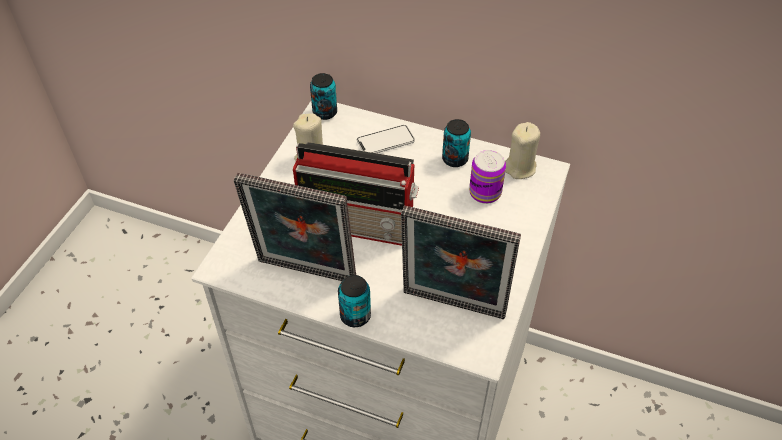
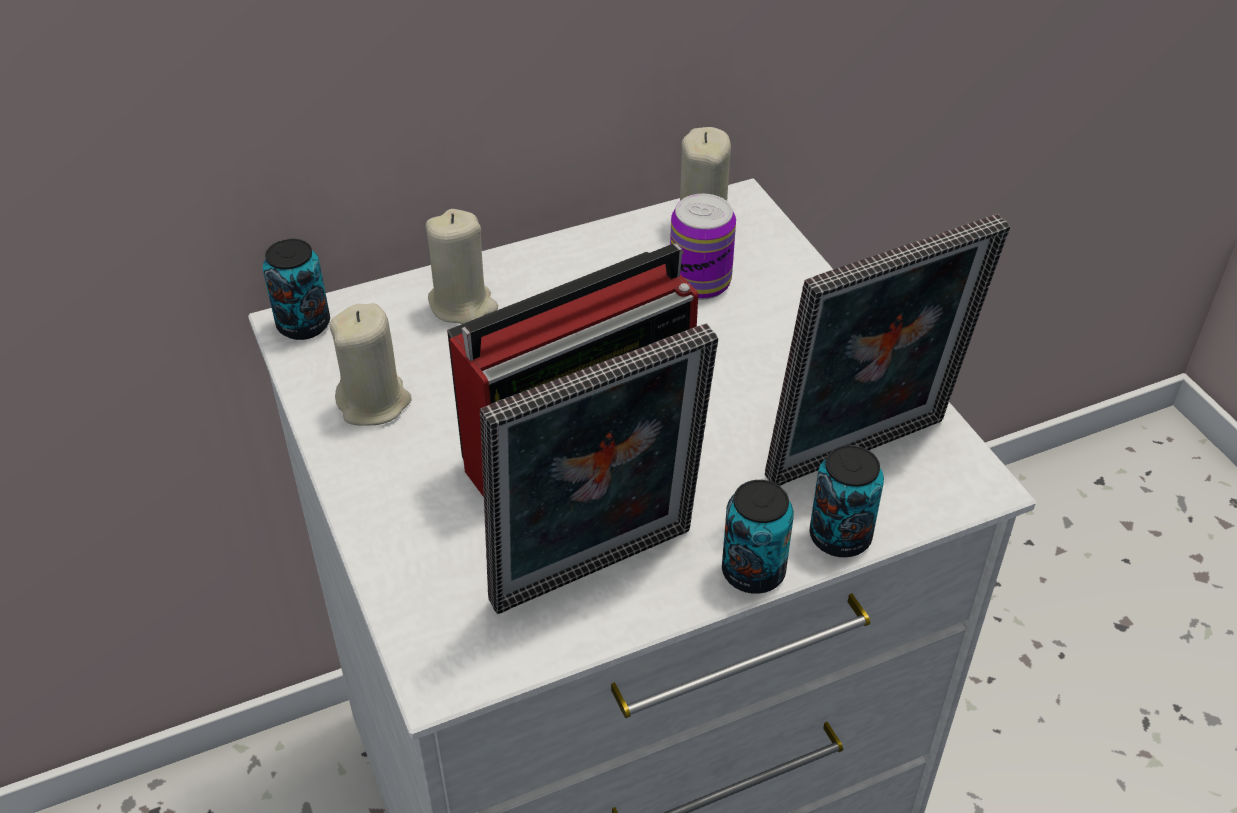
camera: 45 degrees left, 5 degrees down
(385, 141) = (462, 305): phone -> beige candle
(455, 159) = (599, 265): can -> can (840, 537)

